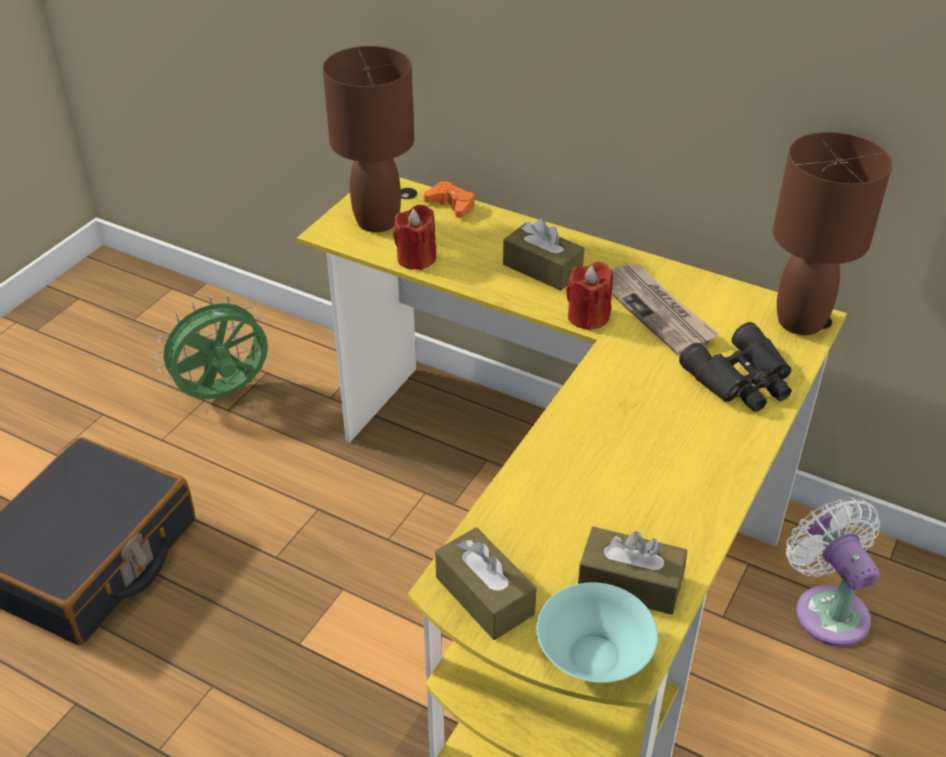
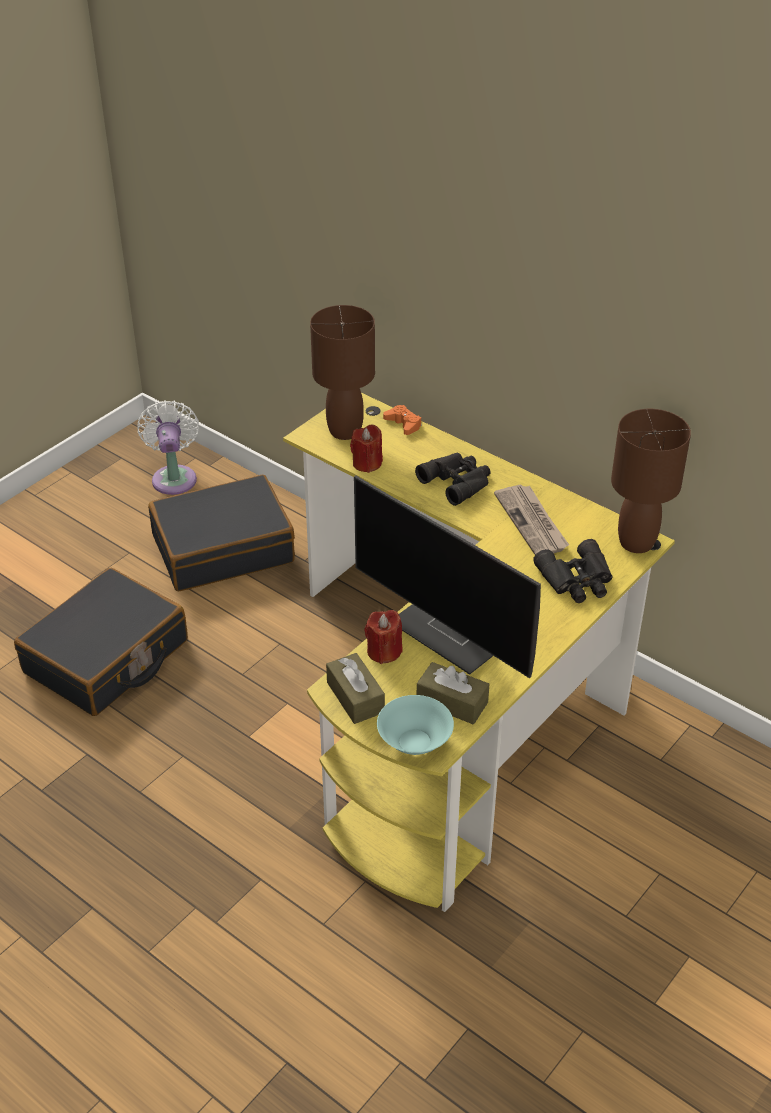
camera: 10 degrees right, 0 degrees up
(224, 394) = (223, 548): green fan -> black suitcase
(542, 269) = (458, 481): brown tissue box -> black binoculars
(588, 317) = (480, 521): red candle -> red candle (384, 651)
(600, 477) = (453, 633): none -> monitor
(827, 609) = (649, 765): white fan -> white fan (174, 477)

